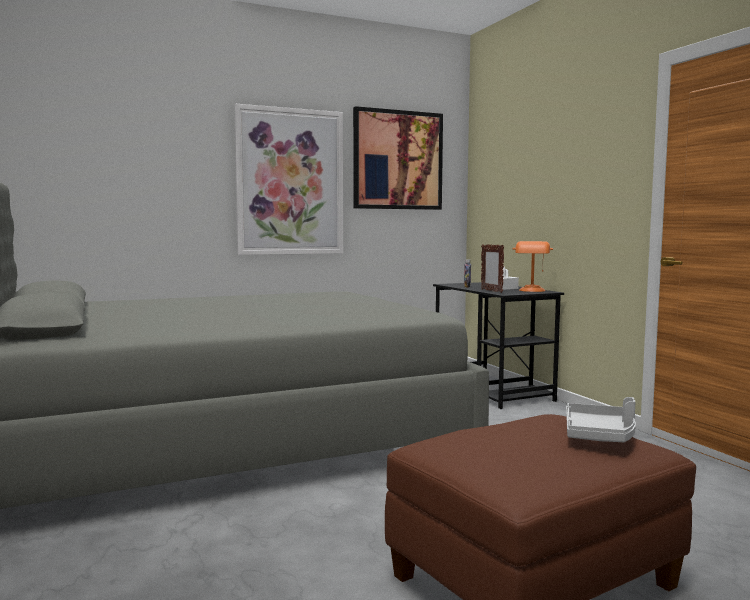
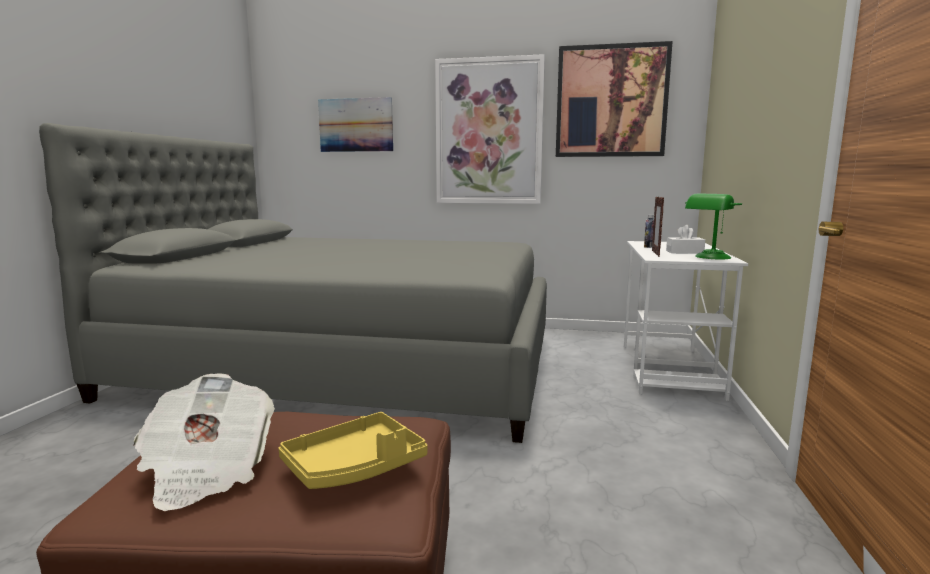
camera: 35 degrees right, 5 degrees up
(136, 166) = (356, 125): none -> picture
(492, 390) = (669, 370): black desk -> white desk
(525, 460) = (207, 470): none -> newspaper
(532, 291) = (710, 257): orange table lamp -> green table lamp
(599, 435) = (355, 467): grey tray -> yellow tray

